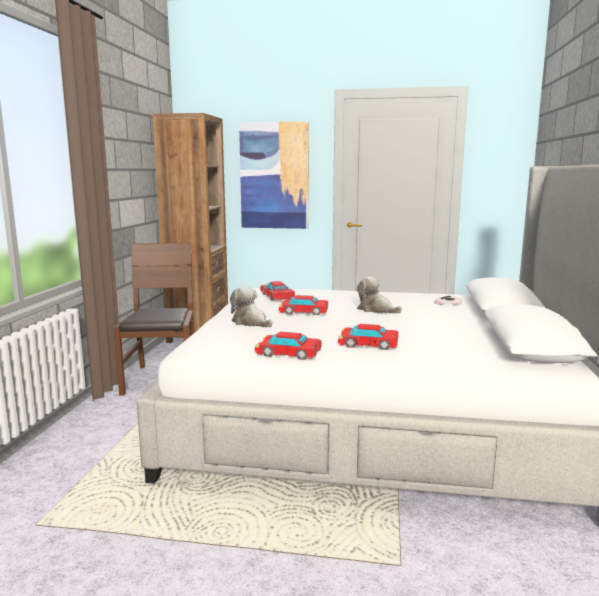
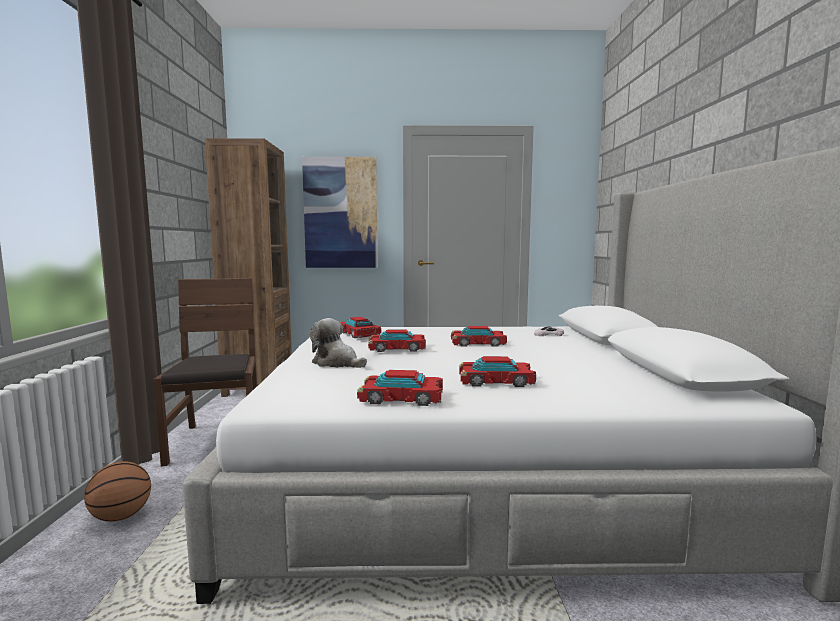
camera: 10 degrees left, 5 degrees down
(93, 427) = (121, 516): none -> basketball
(376, 310) = (478, 343): plush toy -> toy car

